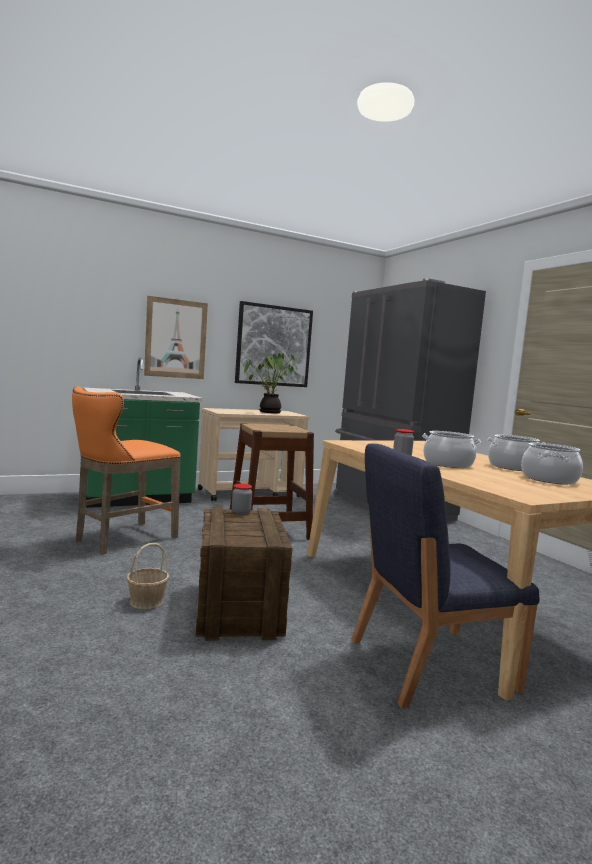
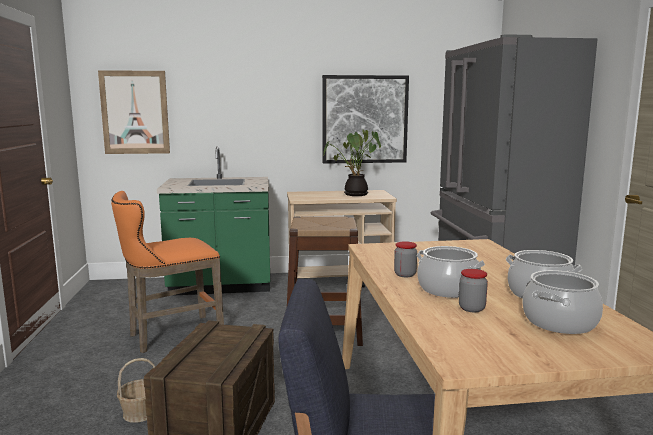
camera: 20 degrees right, 5 degrees up
(176, 338) = (256, 122): picture -> picture (135, 112)
(241, 513) = (230, 330): jar -> jar (471, 308)

